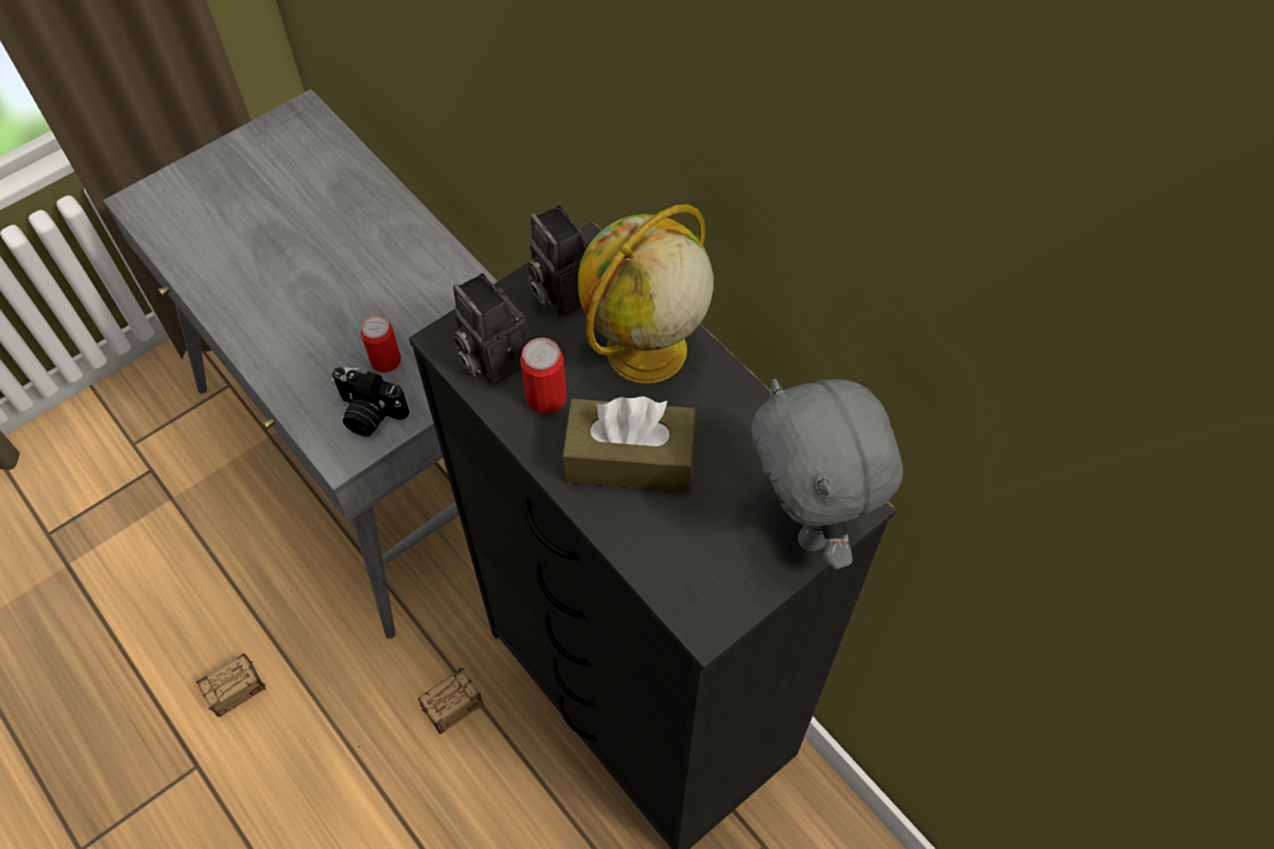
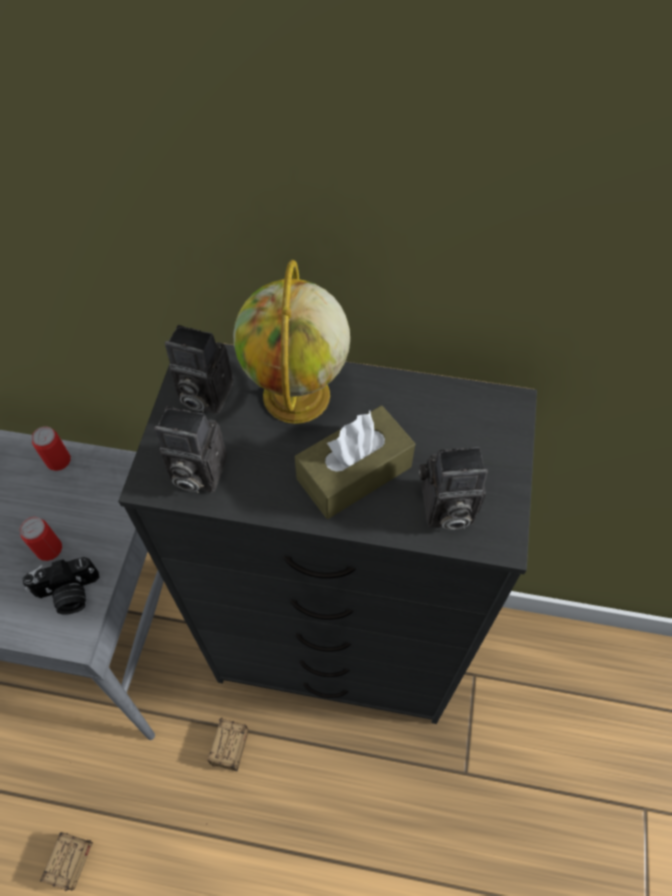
camera: 40 degrees left, 0 degrees up
(546, 397) = (259, 472): can -> can (58, 460)
(681, 554) = (444, 510): none -> camera
(808, 524) = (499, 434): grey plush toy -> none

